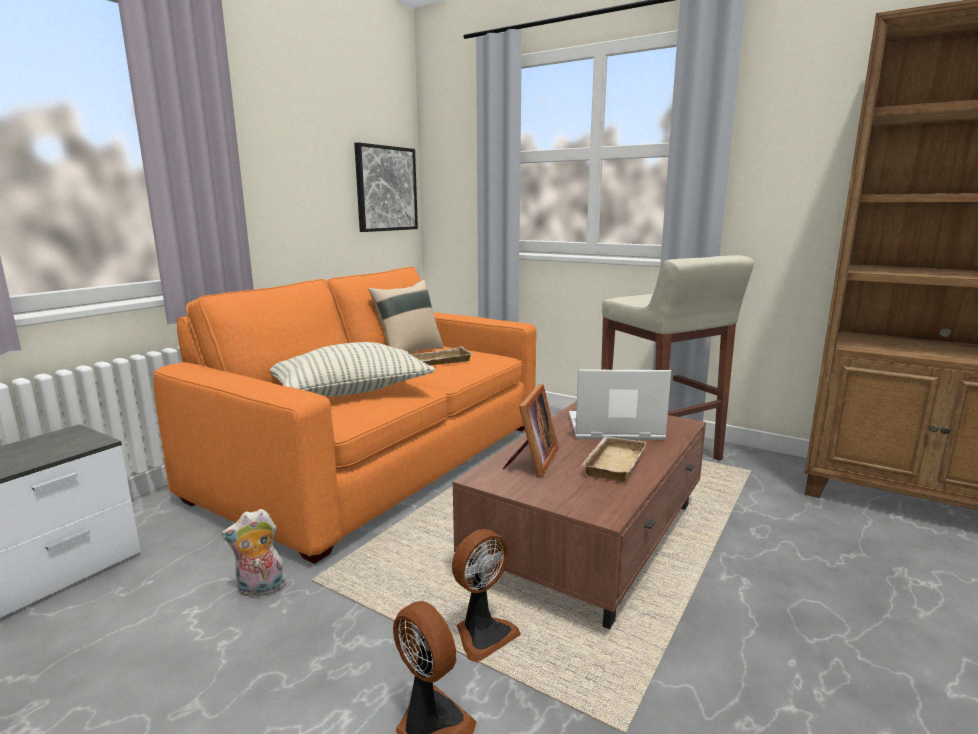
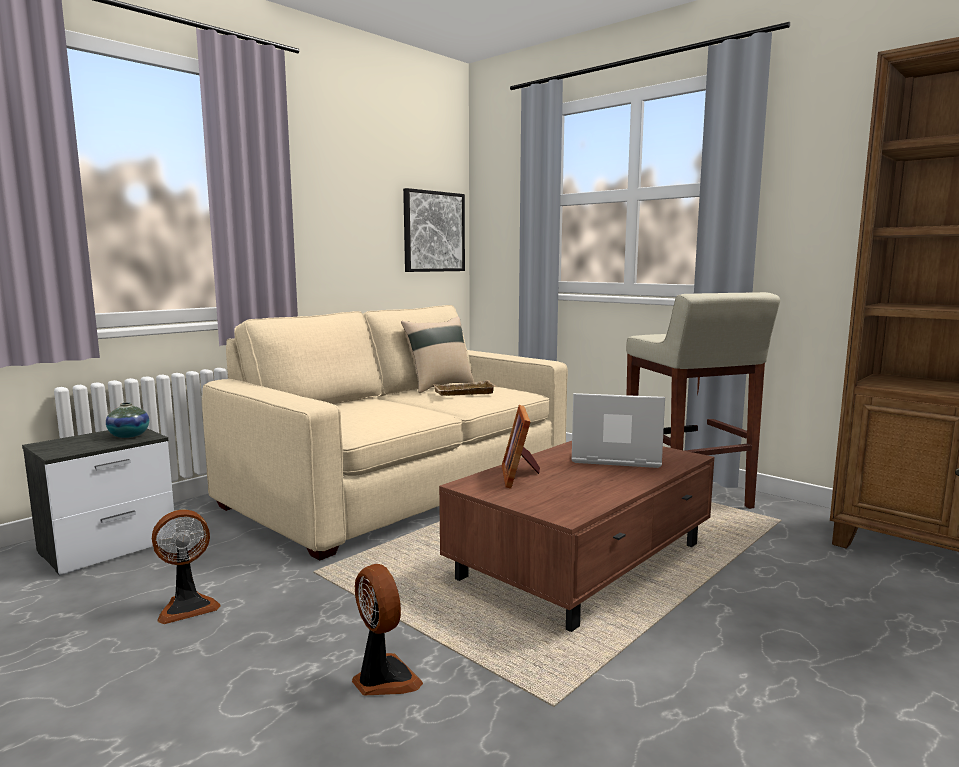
camera: 10 degrees right, 5 degrees down
(70, 442) = (129, 435): none -> vase
(260, 590) = (268, 575): plush toy -> none
(352, 391) = (372, 411): pillow -> none
(379, 459) = (403, 486): orange sofa -> beige sofa
(483, 634) = (452, 624): fan -> fan (187, 607)
(532, 461) = (520, 476): picture frame -> picture frame turned 150 degrees clockwise
(612, 463) = (597, 481): beige tray -> none

